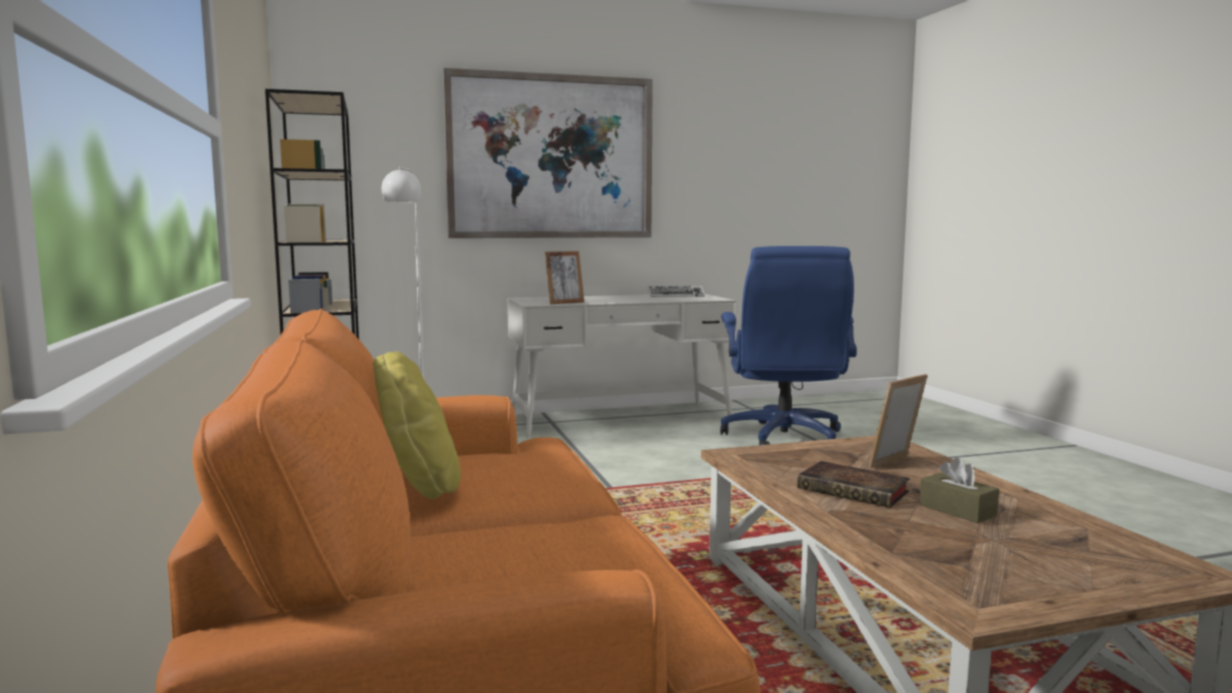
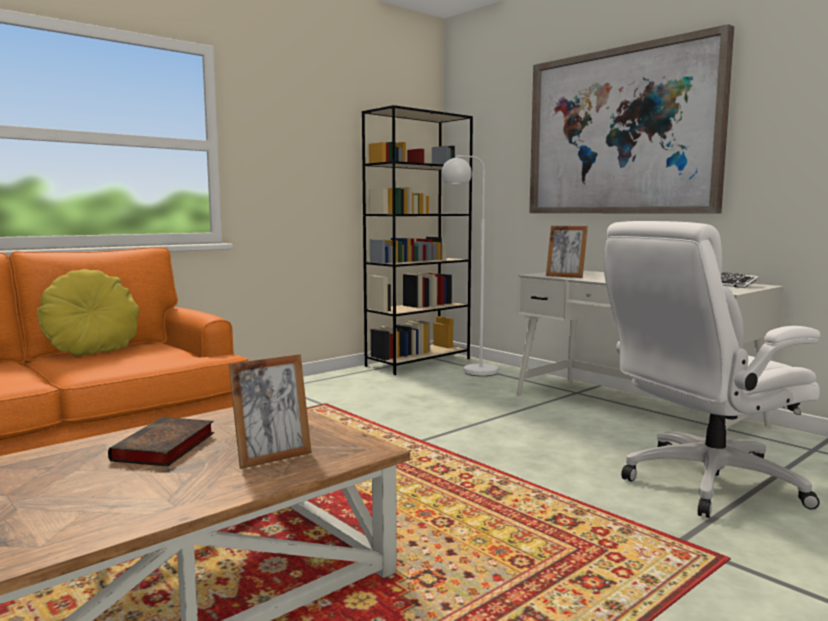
camera: 65 degrees right, 0 degrees up
(784, 440) = (700, 484): blue office chair -> white office chair
(895, 463) = (272, 457): picture frame -> picture frame turned 120 degrees clockwise
(957, 510) = (104, 486): brown tissue box -> none

